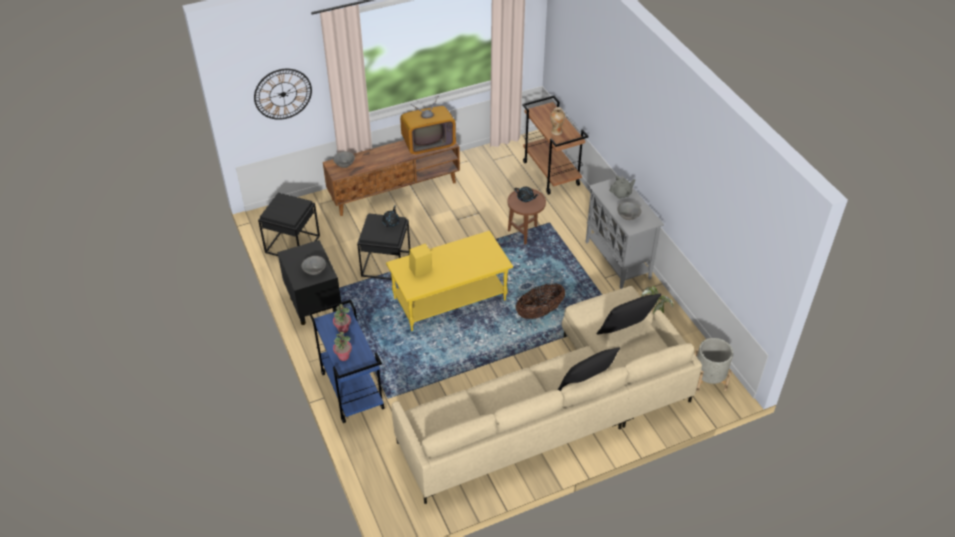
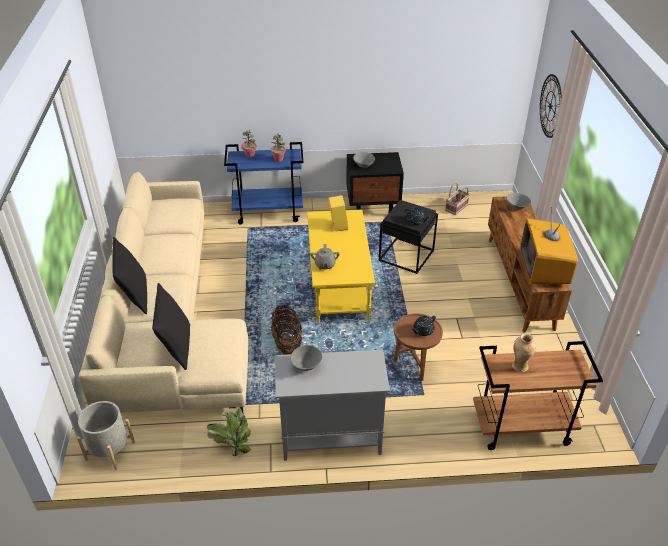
camera: 110 degrees right, 5 degrees down
(293, 244) = (456, 208): black side table -> basket
(621, 194) = (352, 375): grey teapot -> grey teapot (325, 265)

